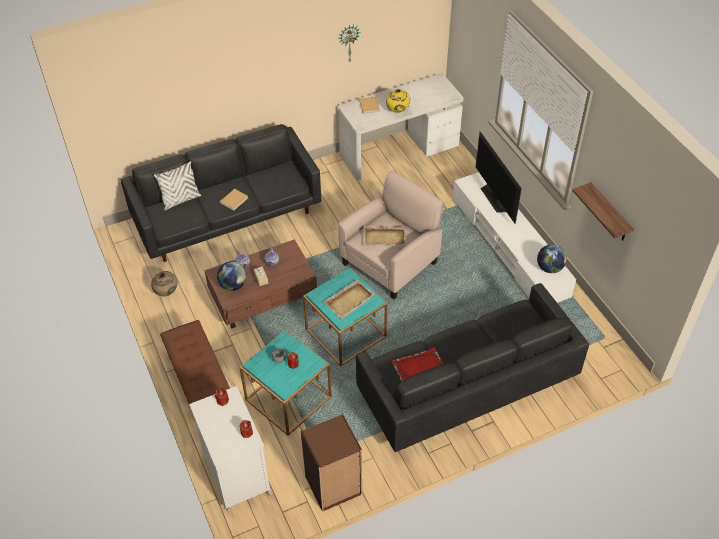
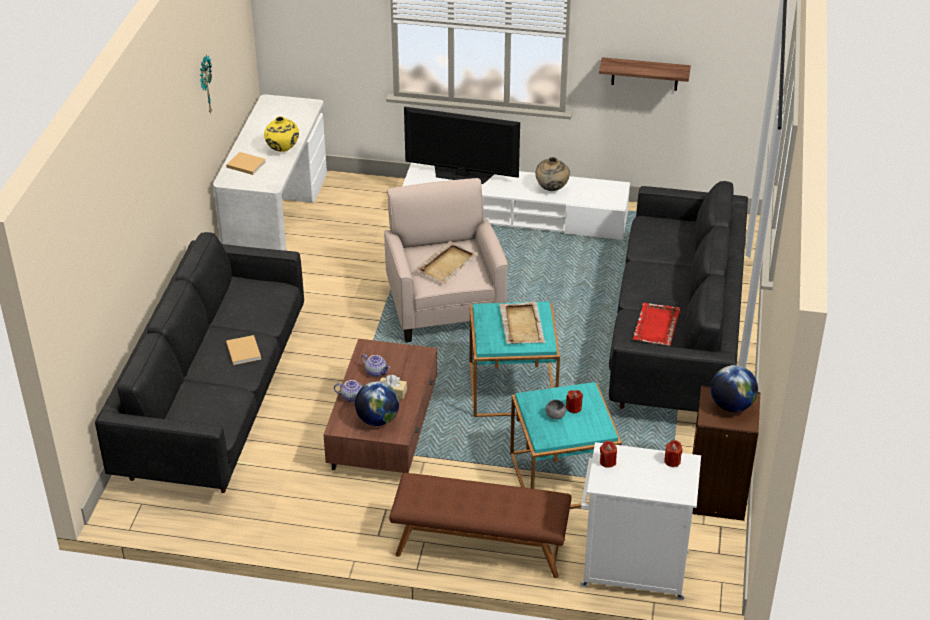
camera: 55 degrees left, 10 degrees down
(166, 293) = (282, 513): beige vase -> beige vase (552, 189)
(181, 200) = (184, 396): white pillow -> none
(549, 268) = (598, 190): globe -> globe (731, 405)

